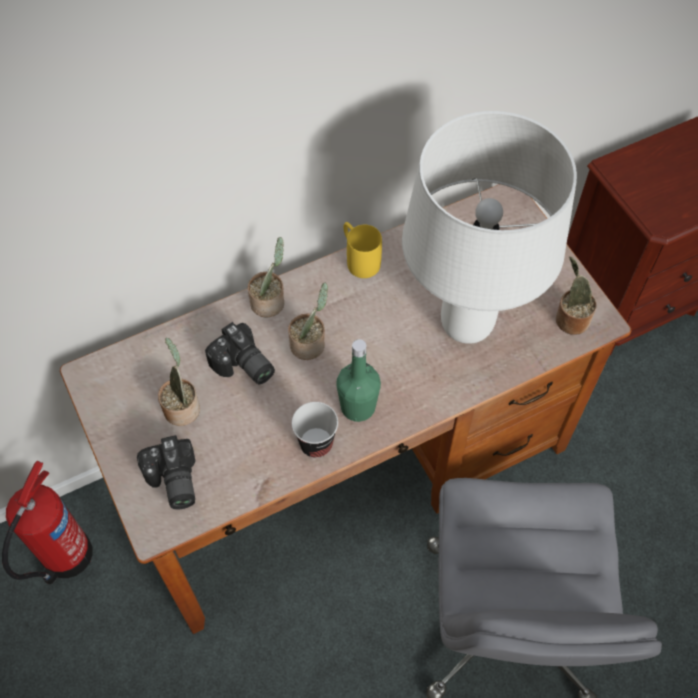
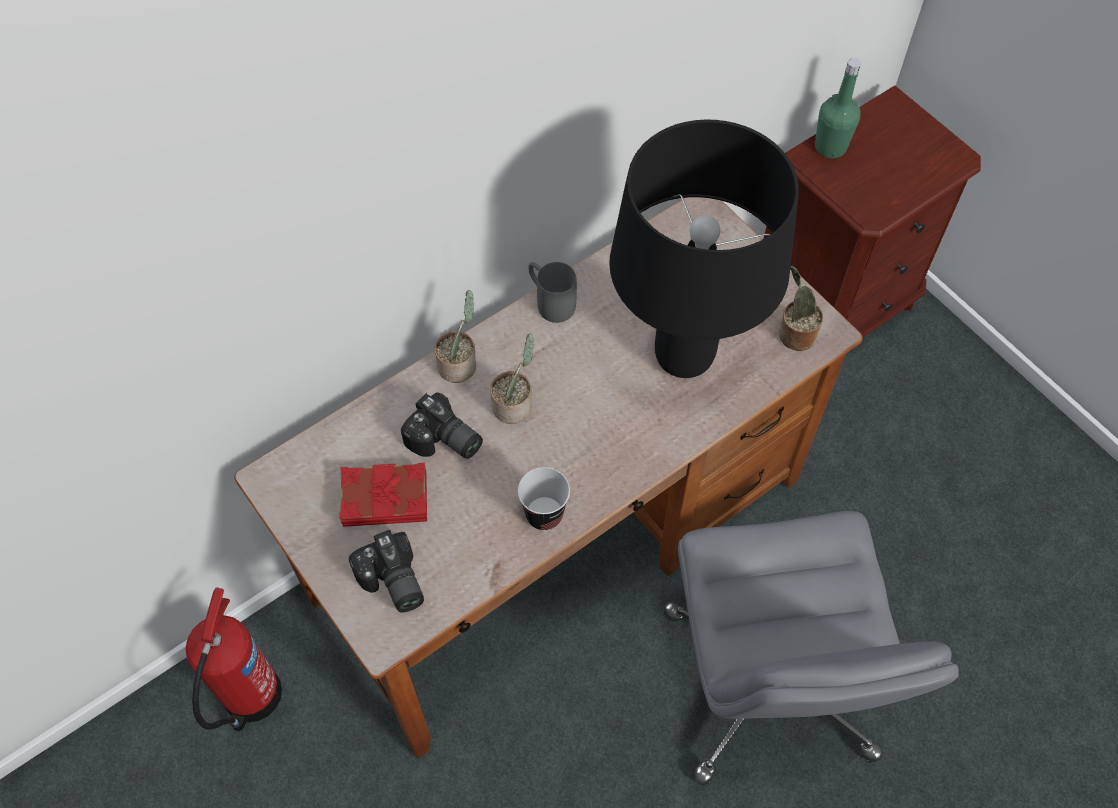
camera: 10 degrees left, 0 degrees up
(182, 407) = (385, 497): potted plant -> red book
(358, 407) = (582, 466): green bottle -> green bottle (830, 147)
(359, 259) = (550, 302): yellow mug -> grey mug
(465, 325) = (682, 358): white table lamp -> black table lamp

